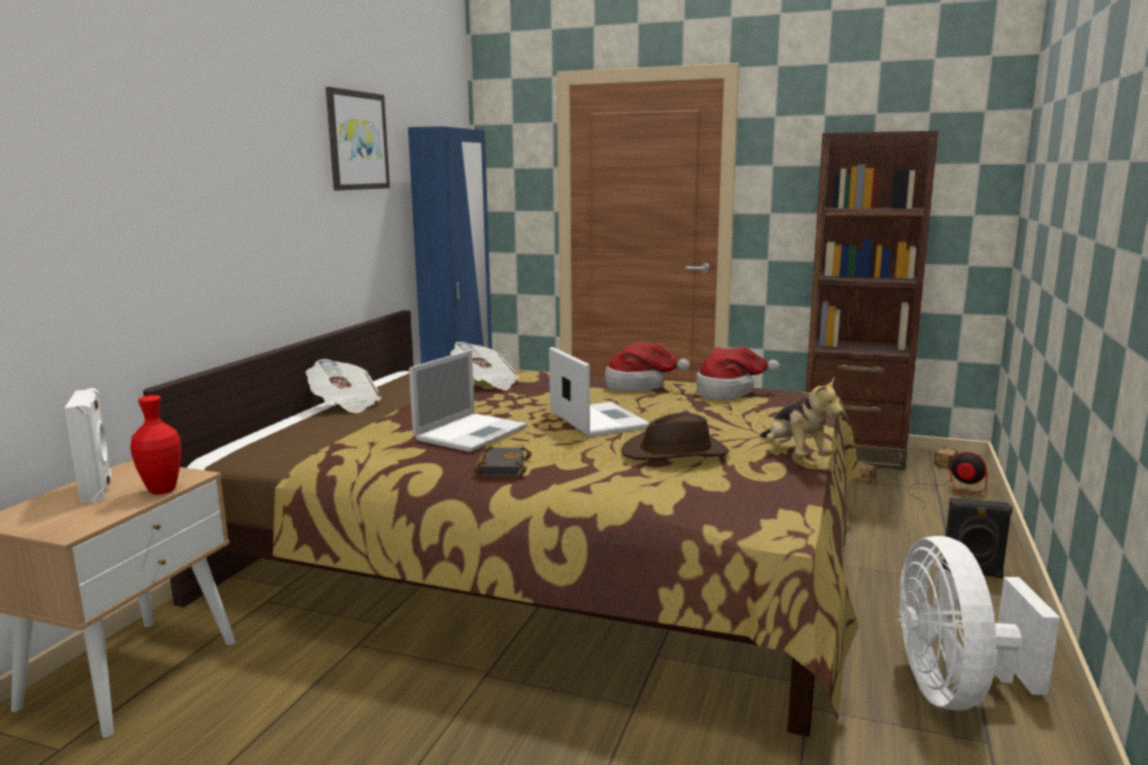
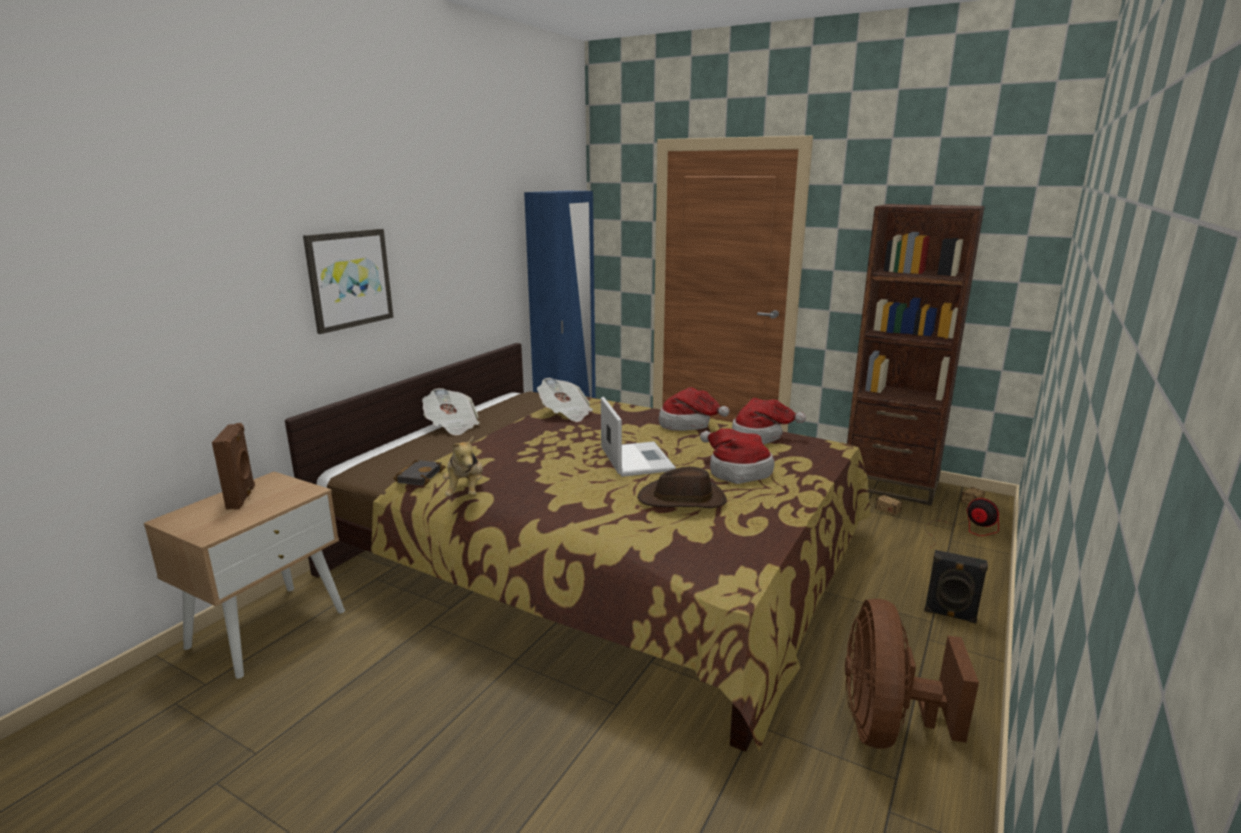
camera: 10 degrees right, 5 degrees up
(98, 489) = (242, 498): white speaker -> brown speaker
(162, 490) = (284, 503): red vase -> none
(357, 140) = (476, 208): picture -> picture (349, 279)
(472, 432) = (532, 464): laptop -> none
(501, 466) = (538, 501): black book -> black book (419, 476)
(720, 423) = (736, 471): none -> hat
(795, 454) = (782, 510): plush toy -> plush toy (466, 491)
(954, 690) = (886, 726): white fan -> brown fan

